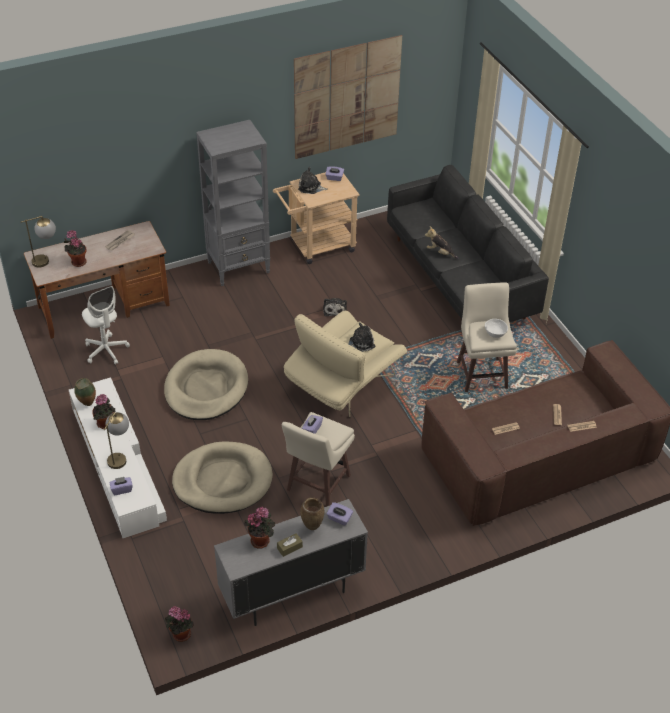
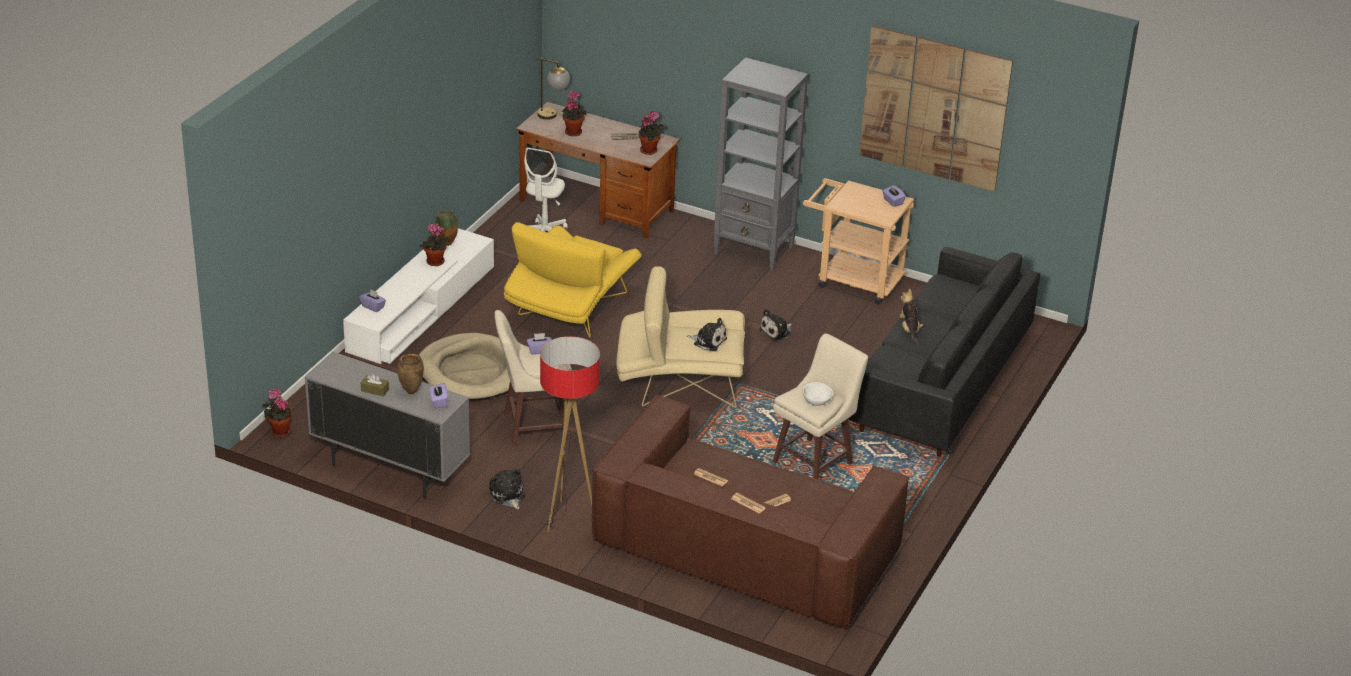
camera: 50 degrees right, 10 degrees down
(119, 456) = (408, 287): table lamp -> none
(206, 388) = (570, 309): beige dog bed -> yellow armchair
(261, 540) = (366, 372): potted plant -> potted plant (650, 151)
(311, 187) = (857, 195): plush toy -> plush toy (507, 496)
(435, 526) = (568, 518): none -> floor lamp

